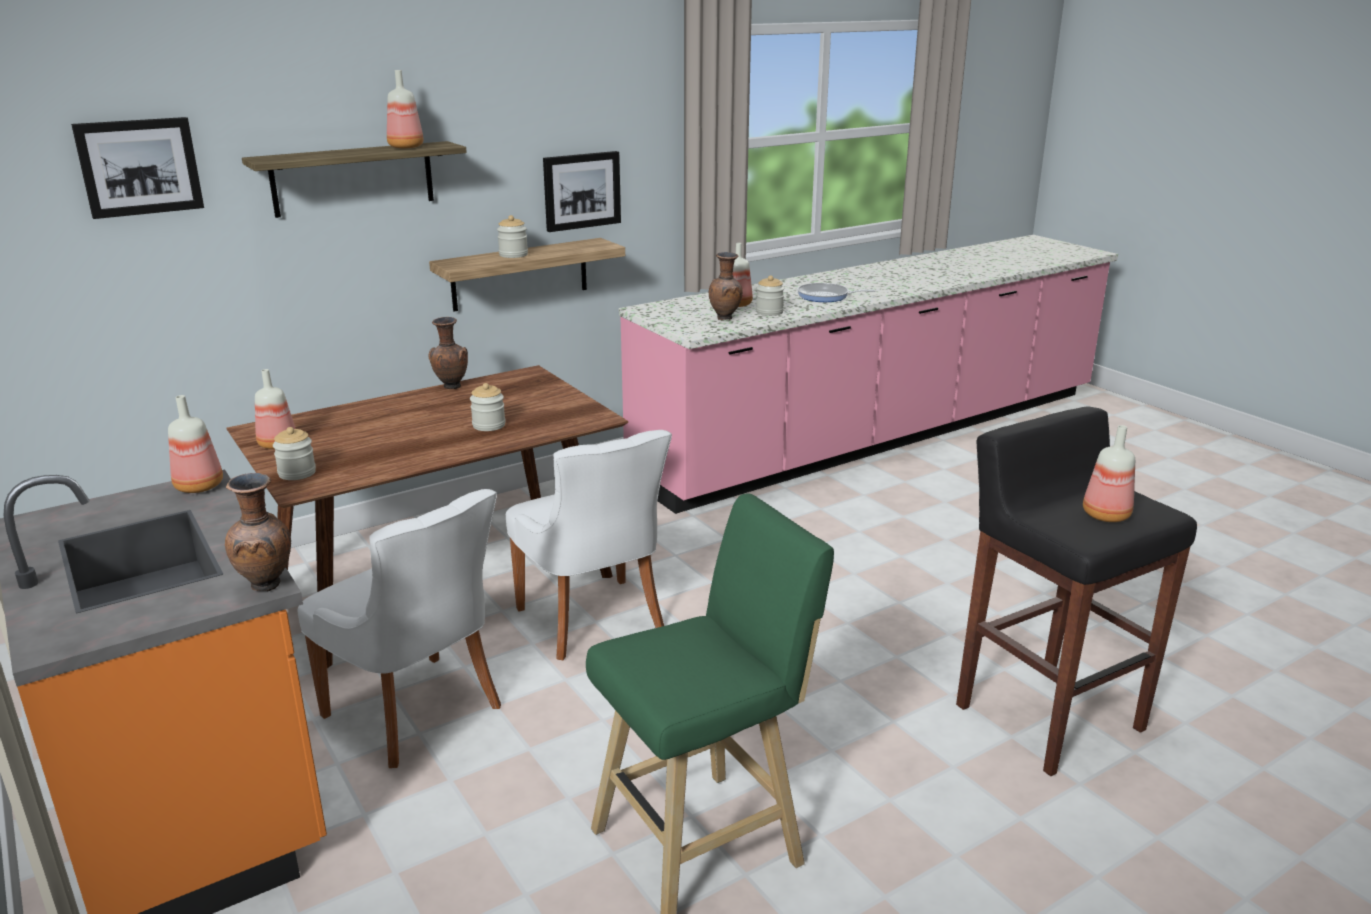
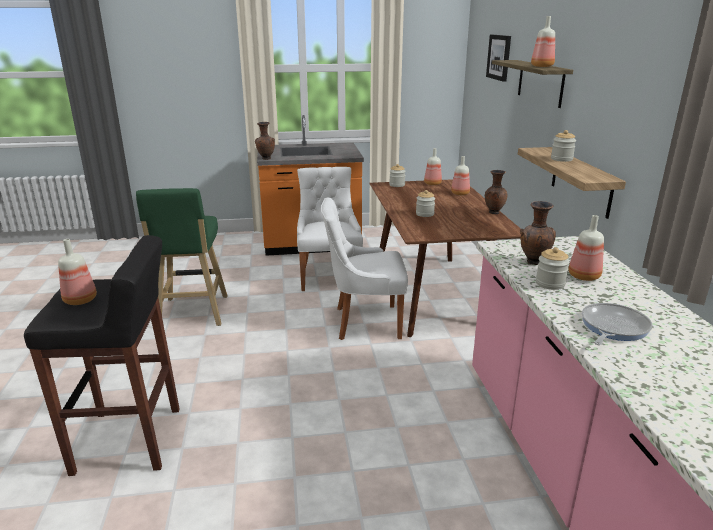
camera: 115 degrees right, 0 degrees up
(200, 486) = (351, 155): bottle -> bottle (460, 194)
(417, 713) = (329, 277): white chair -> white chair turned 105 degrees clockwise
(581, 190) = (624, 134): picture -> none

